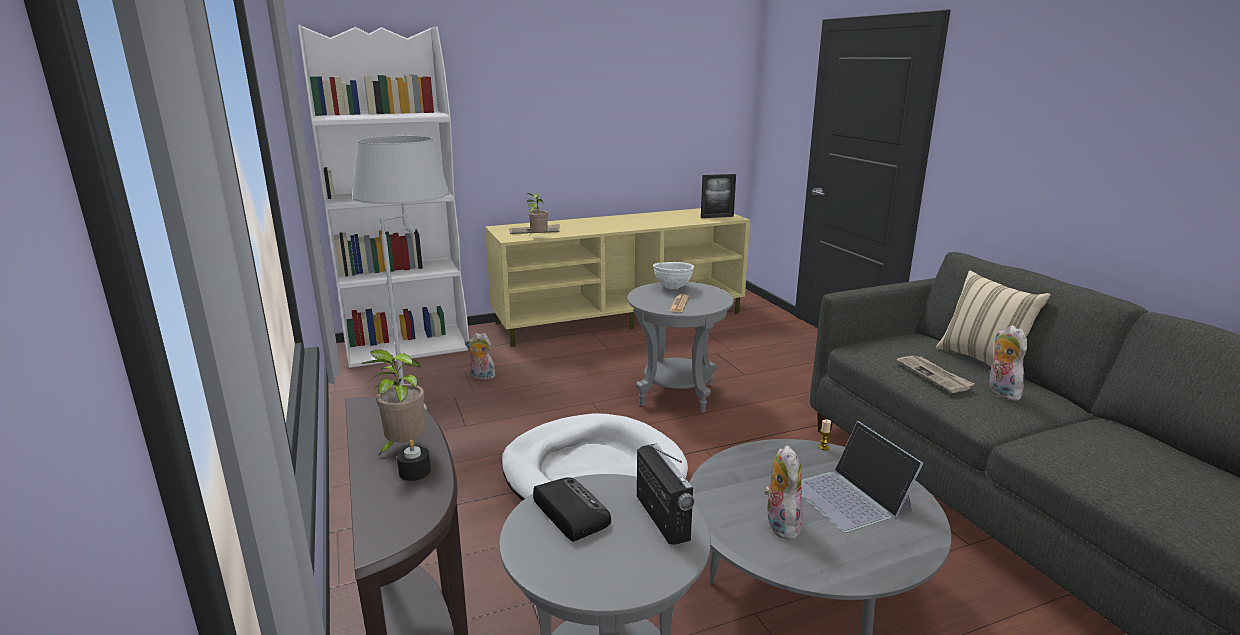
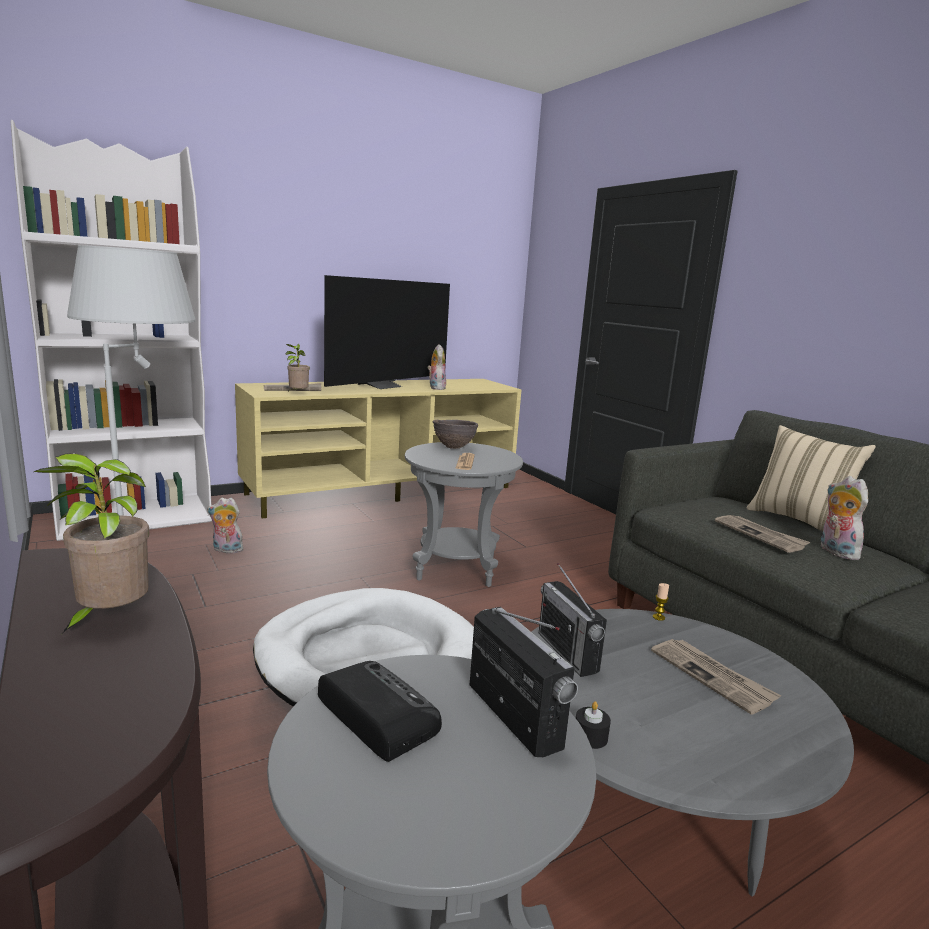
camera: 10 degrees left, 5 degrees down
(414, 472) = (125, 657): black candle -> black candle (590, 736)
(617, 223) = (384, 386): none -> television
(673, 288) = (454, 448): white bowl -> brown bowl
(717, 217) = (487, 386): picture frame -> none
(736, 474) = (567, 652): none -> radio
(779, 524) = (641, 716): plush toy -> plush toy (435, 388)
(850, 497) = (712, 677): laptop -> newspaper

